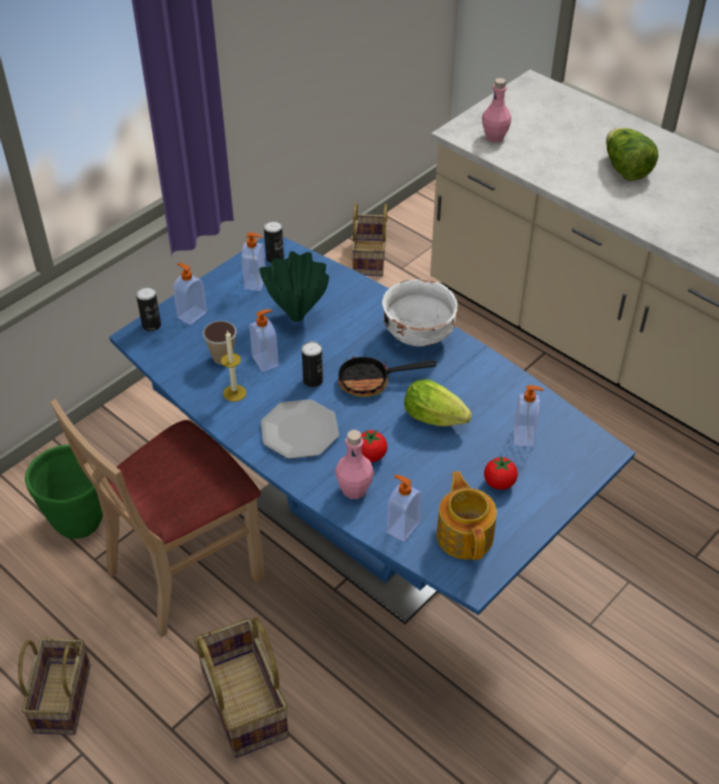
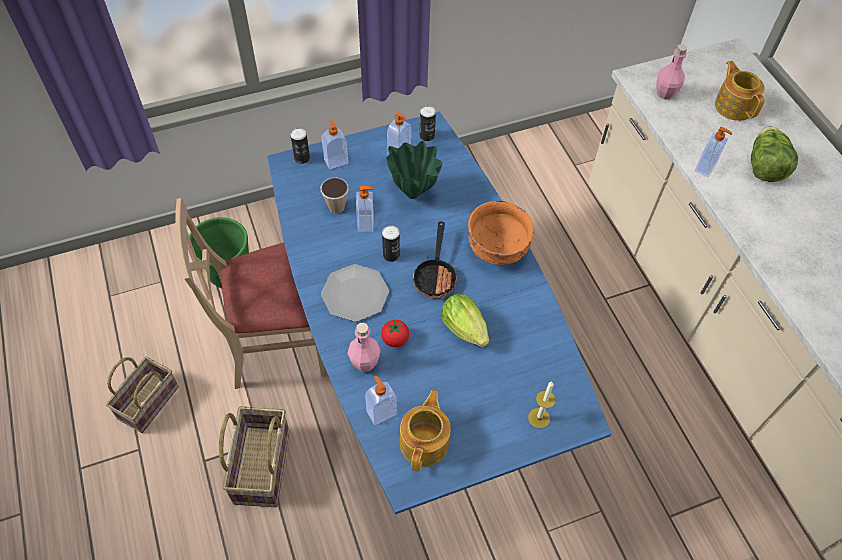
camera: 25 degrees right, 10 degrees up
(234, 393) = (327, 241): candle -> candle (539, 418)
(370, 259) = (554, 148): basket -> none
(372, 382) = (435, 275): frying pan -> frying pan turned 105 degrees counterclockwise
(419, 335) = (497, 249): white bowl -> orange bowl
(499, 483) = (480, 409): tomato -> none
(524, 436) = (527, 377): soap dispenser -> soap dispenser (705, 168)
(564, 127) = (734, 106): none -> teapot

